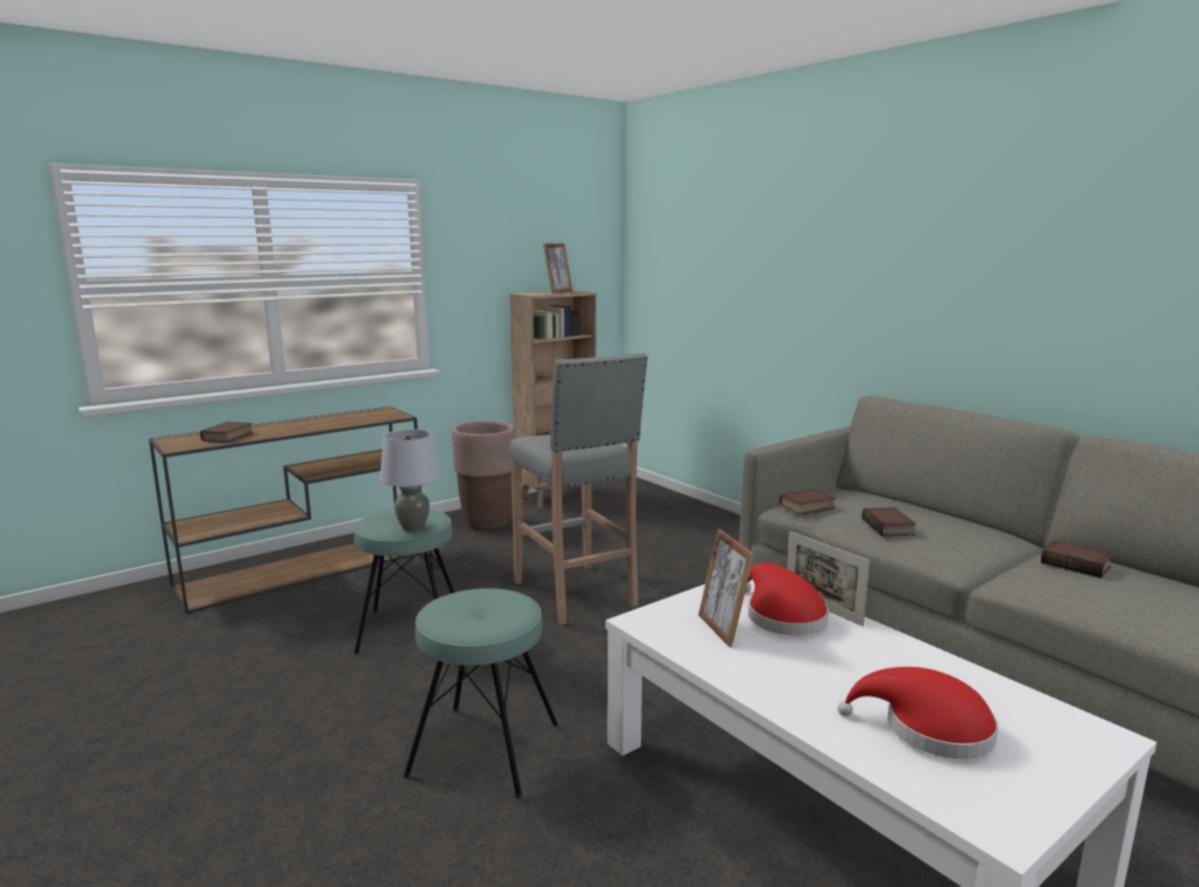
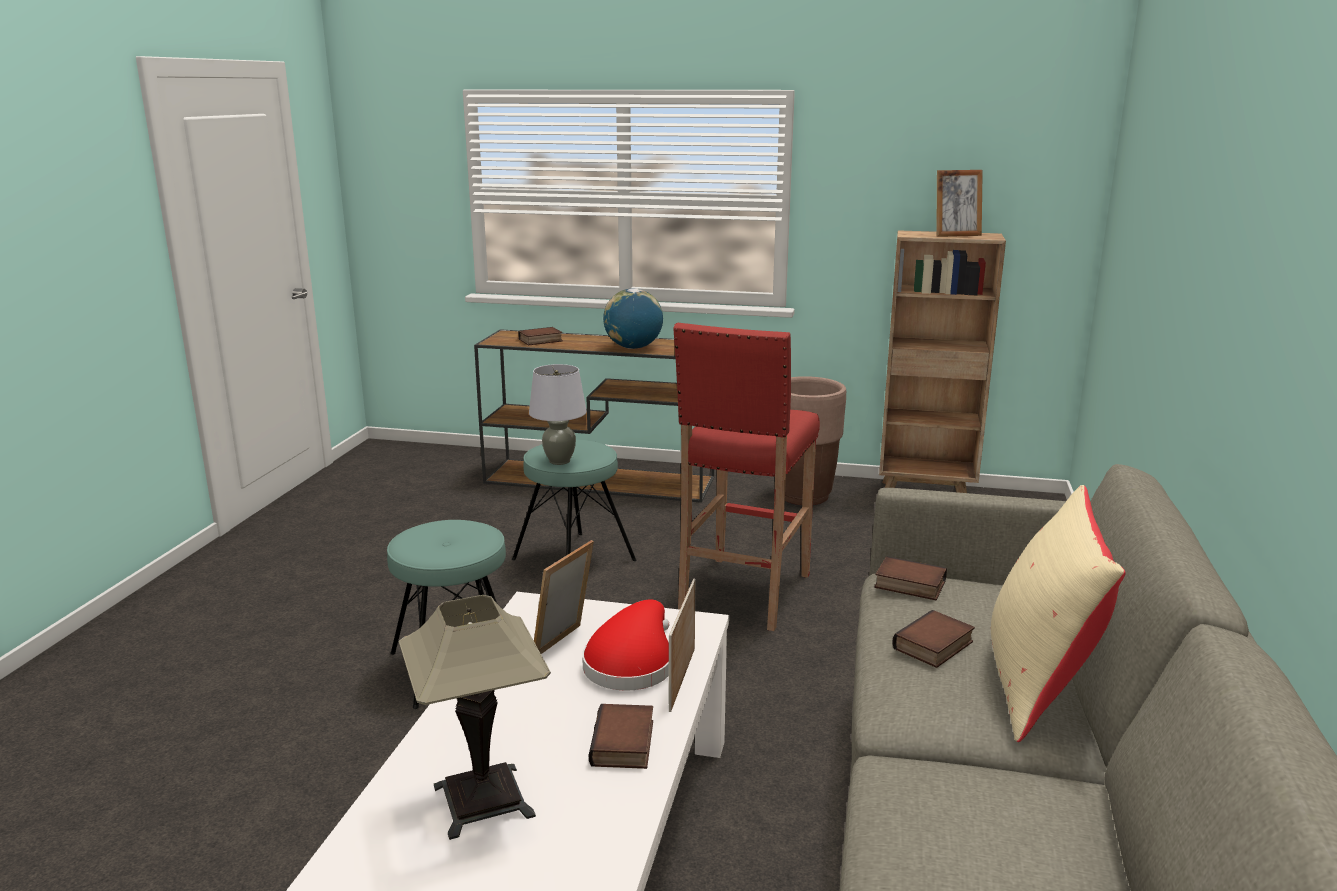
camera: 50 degrees right, 5 degrees up
(337, 423) = (633, 347): none -> globe
(576, 594) = (743, 594): grey stool -> red stool
(928, 729) = (483, 801): red hat -> table lamp
(952, 522) = (1038, 683): none -> beige pillow
(1077, 564) = (1036, 806): book -> book (625, 744)

